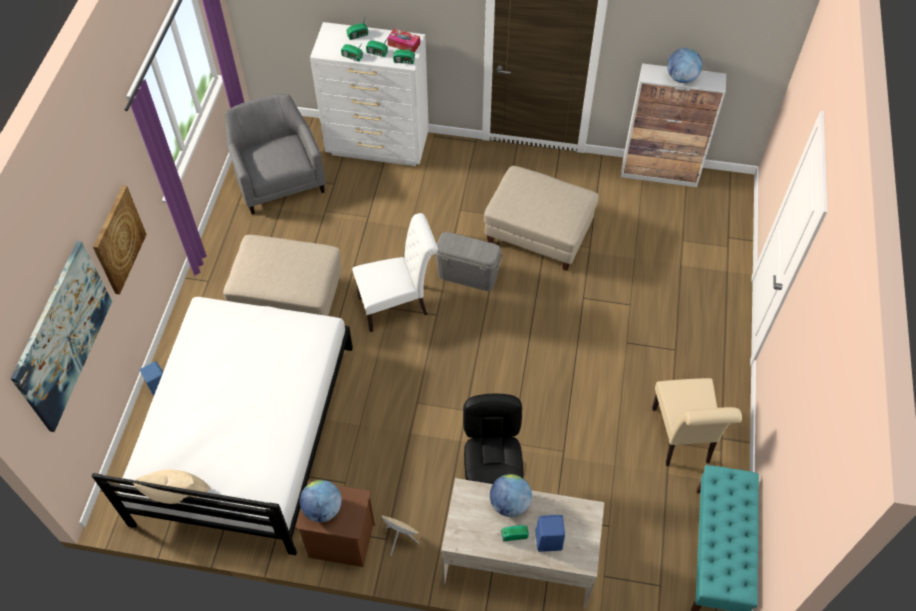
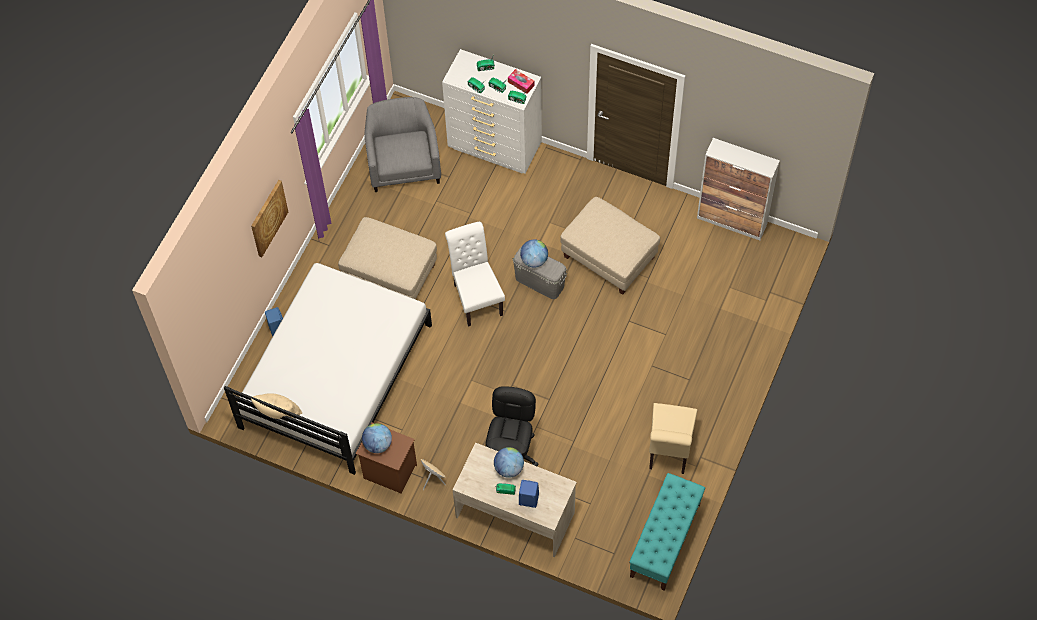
camera: 15 degrees right, 5 degrees up
(63, 336) = (221, 287): picture -> none
(398, 305) = (476, 297): white chair -> white chair turned 105 degrees counterclockwise
(681, 78) = (740, 158): globe -> globe (534, 260)

